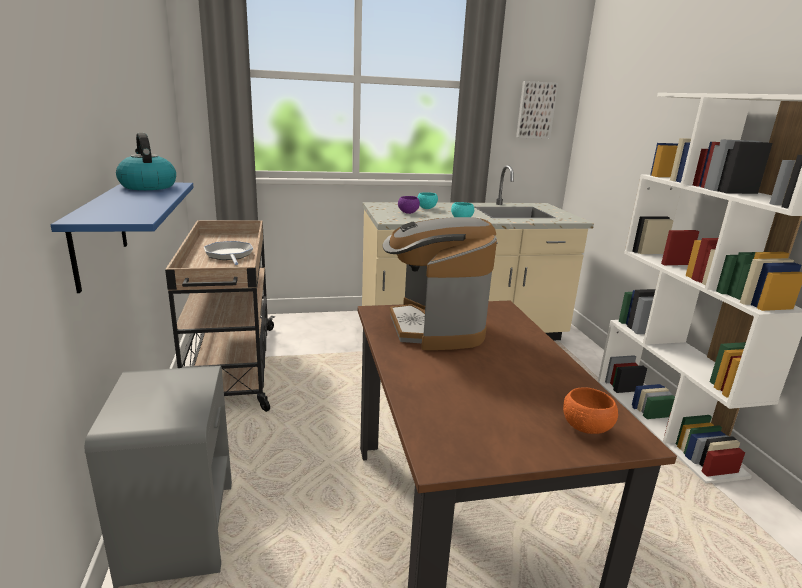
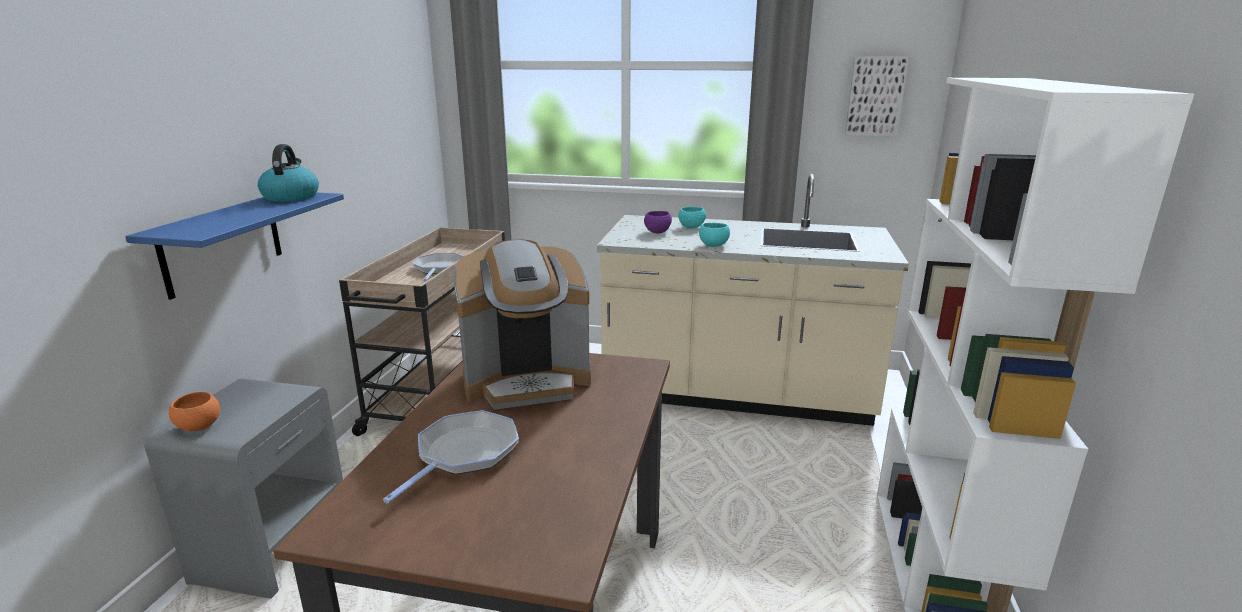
camera: 25 degrees right, 0 degrees up
(435, 327) = (527, 381): coffee machine -> coffee machine turned 120 degrees counterclockwise
(463, 384) = (464, 453): none -> frying pan
(586, 428) = (526, 537): orange bowl -> orange bowl (199, 427)

